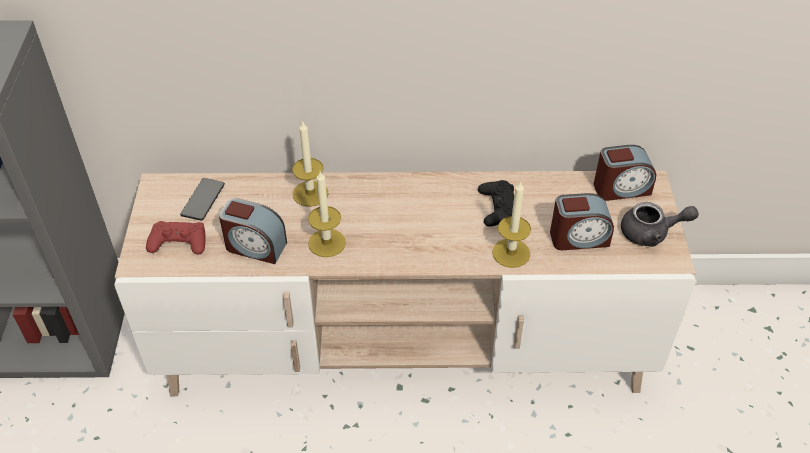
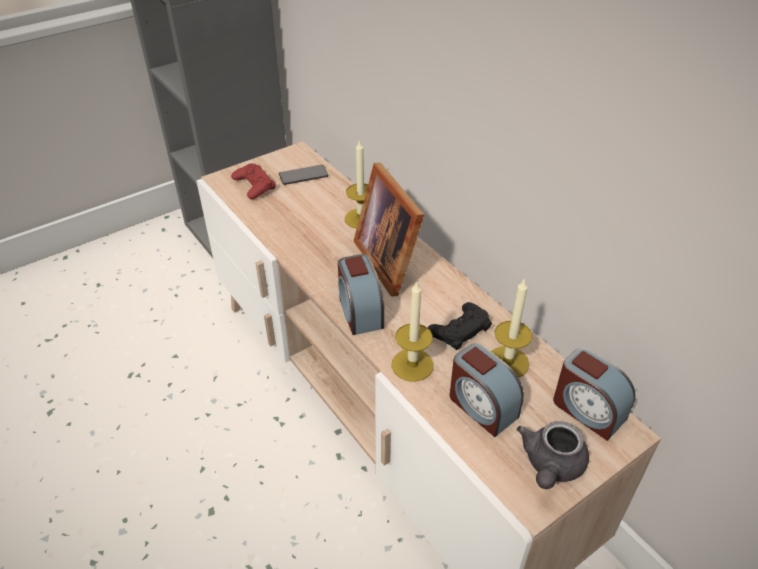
camera: 55 degrees right, 5 degrees down
(255, 247) = (281, 219): alarm clock -> alarm clock (360, 311)
(327, 243) = (318, 251): candle -> candle (507, 362)
(384, 203) = (391, 260): none -> picture frame
(651, 233) = (550, 466): grey teapot -> grey teapot turned 60 degrees clockwise

